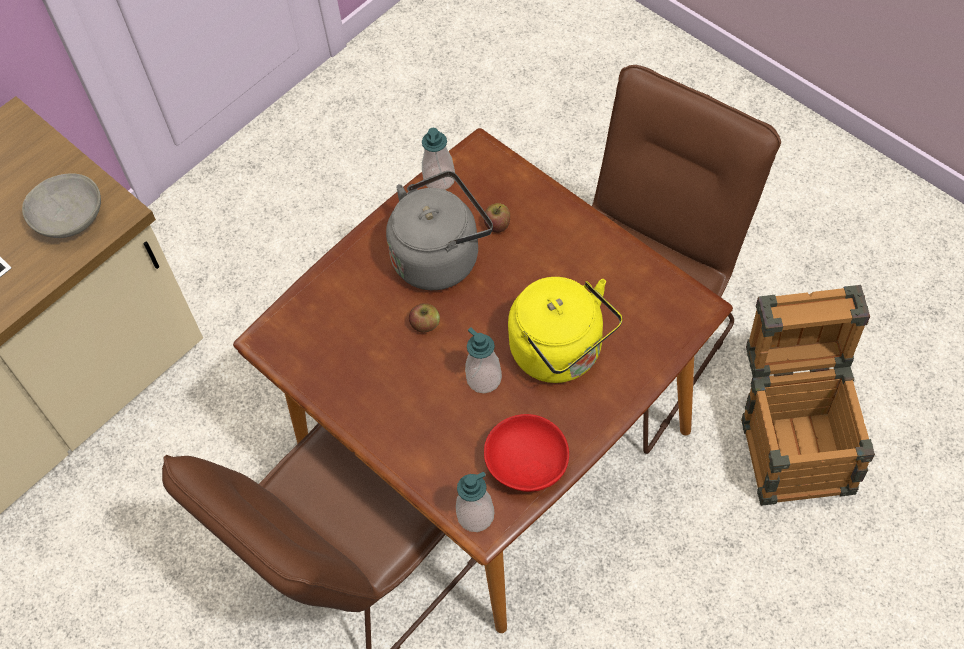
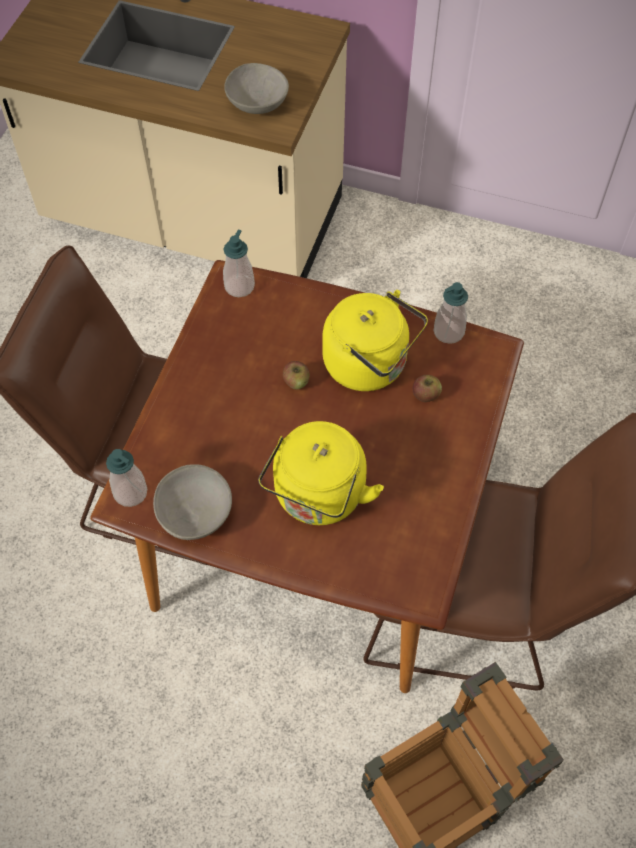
camera: 60 degrees right, 0 degrees up
(440, 256) = (370, 365): grey kettle -> yellow kettle
(484, 378) = (264, 446): soap dispenser -> soap dispenser (239, 286)
(527, 463) = (196, 512): red bowl -> grey bowl

